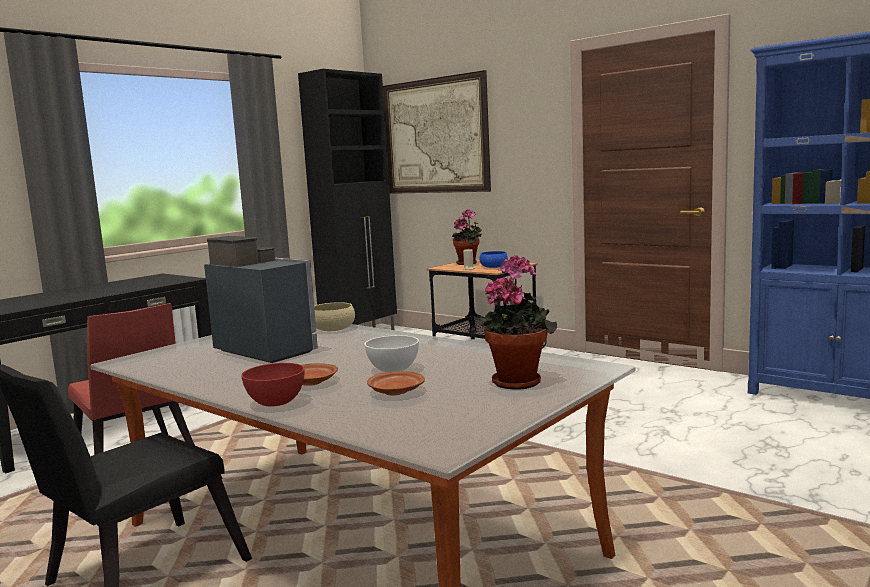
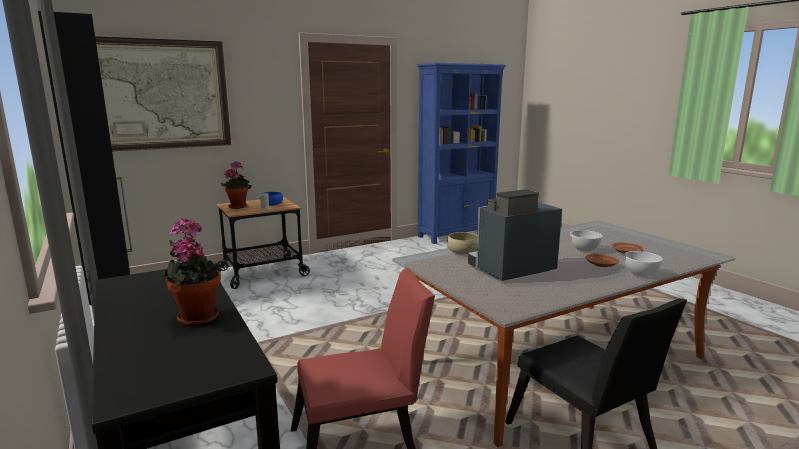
camera: 70 degrees left, 5 degrees up
(276, 403) = (641, 274): red bowl -> white bowl
(518, 381) = (616, 235): potted plant -> potted plant (196, 317)

